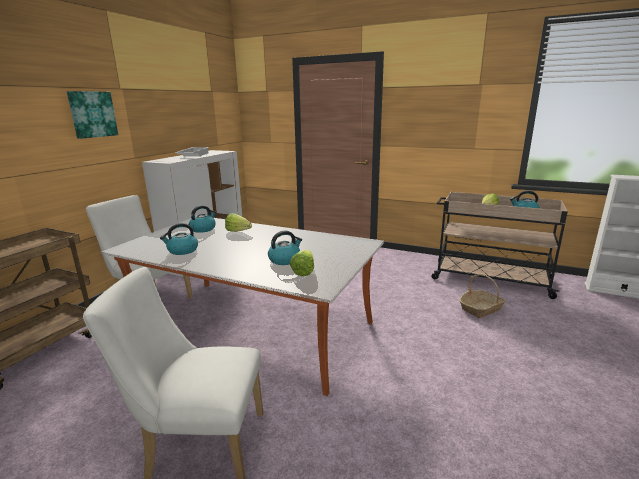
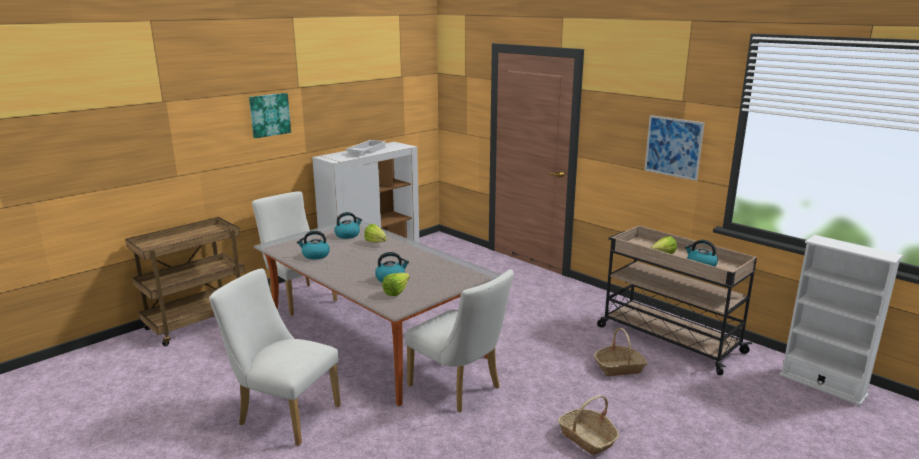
camera: 20 degrees right, 0 degrees up
(372, 360) = (459, 389): none -> white chair
(472, 124) = (673, 147): none -> picture
(525, 382) = (587, 438): none -> basket

